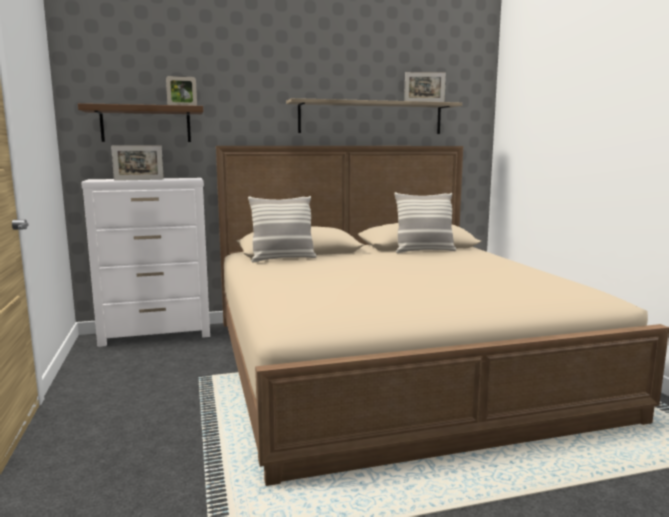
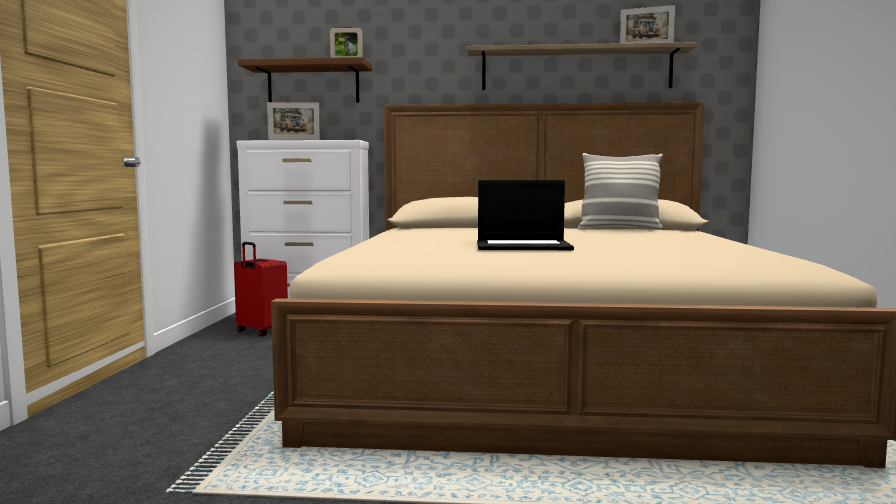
camera: 20 degrees right, 5 degrees down
(126, 357) = (260, 332): none -> red suitcase
(283, 259) = (431, 228): pillow -> none
(403, 288) = (524, 246): none -> laptop

